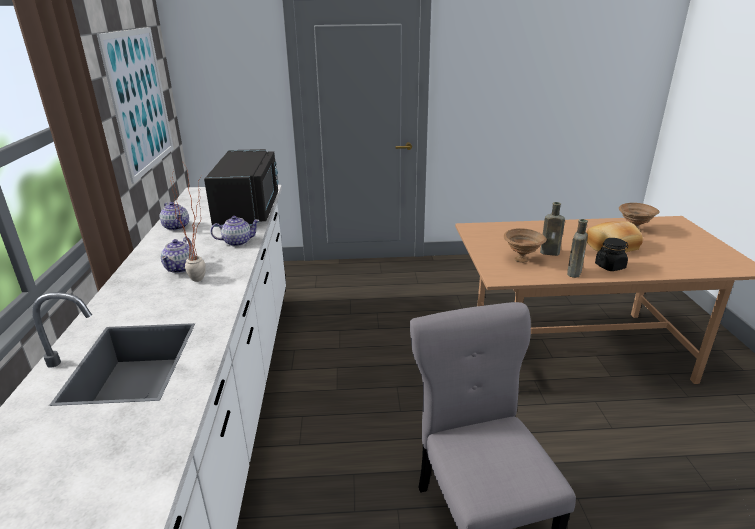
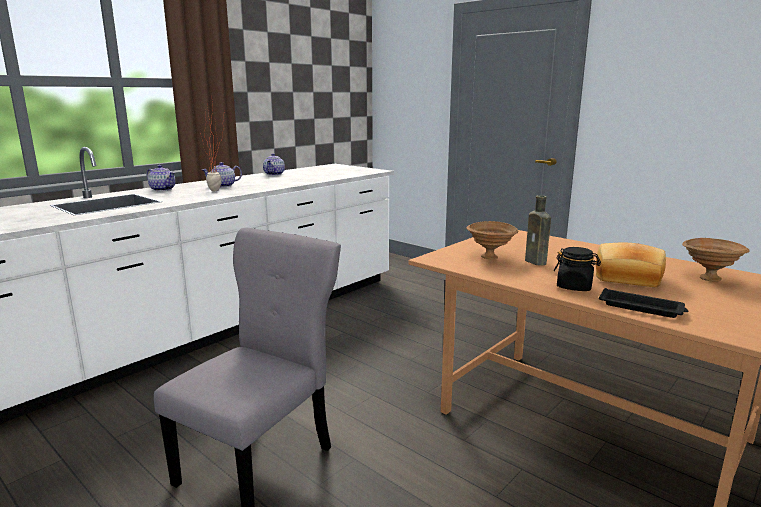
camera: 45 degrees right, 10 degrees down
(140, 101) = (314, 89): picture -> none
(237, 242) = (280, 184): teapot -> teapot (162, 189)
(249, 211) = (332, 176): black microwave -> none
(574, 272) = (518, 277): brown bottle -> none
(662, 268) = (642, 308): none -> black tray

